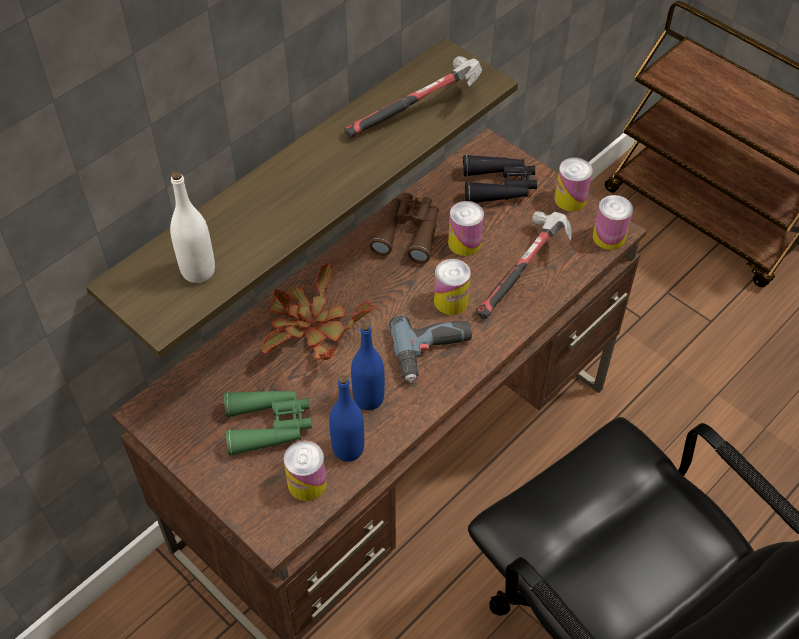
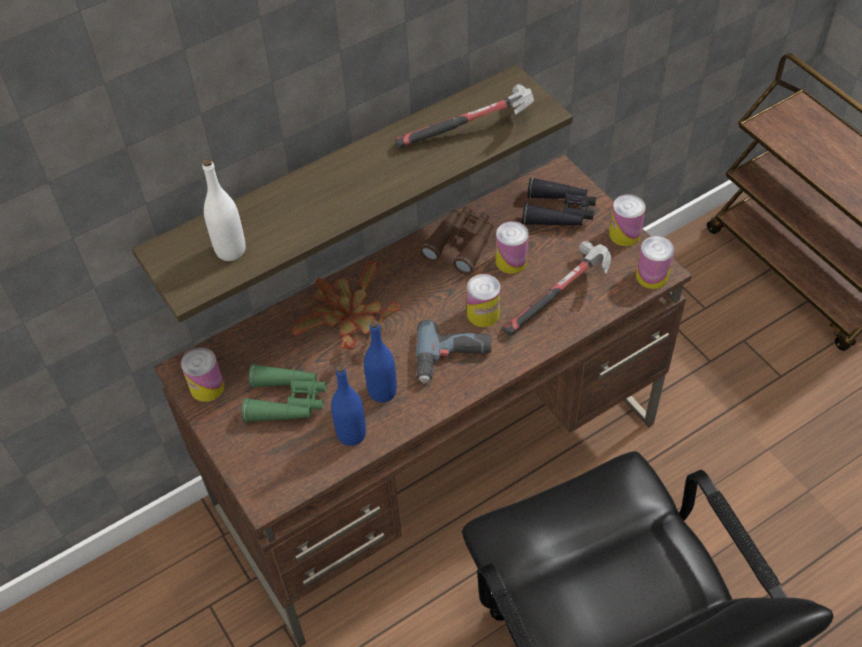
camera: 15 degrees right, 0 degrees up
(307, 483) = (306, 459): can -> can (207, 387)

